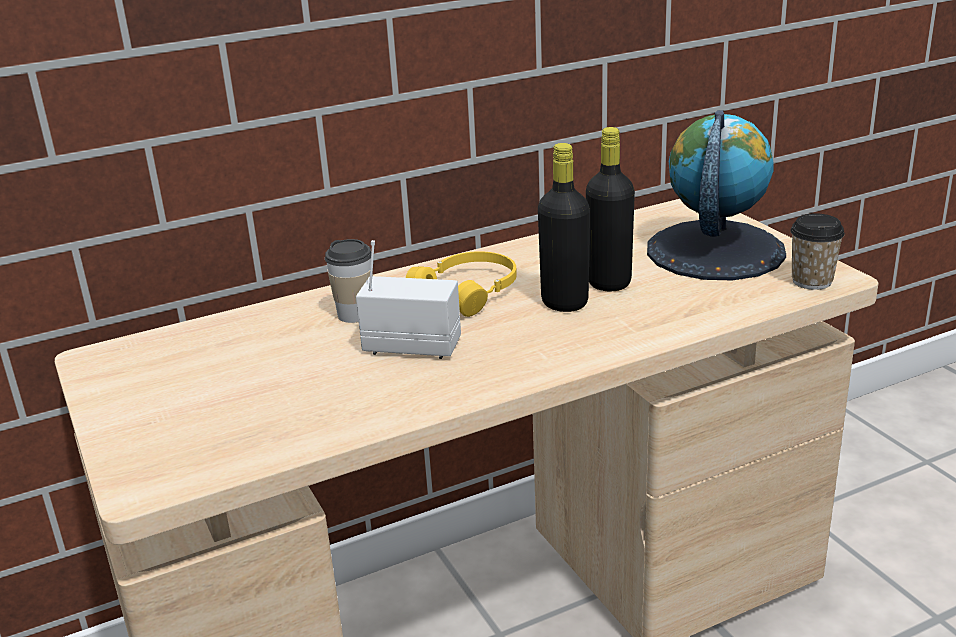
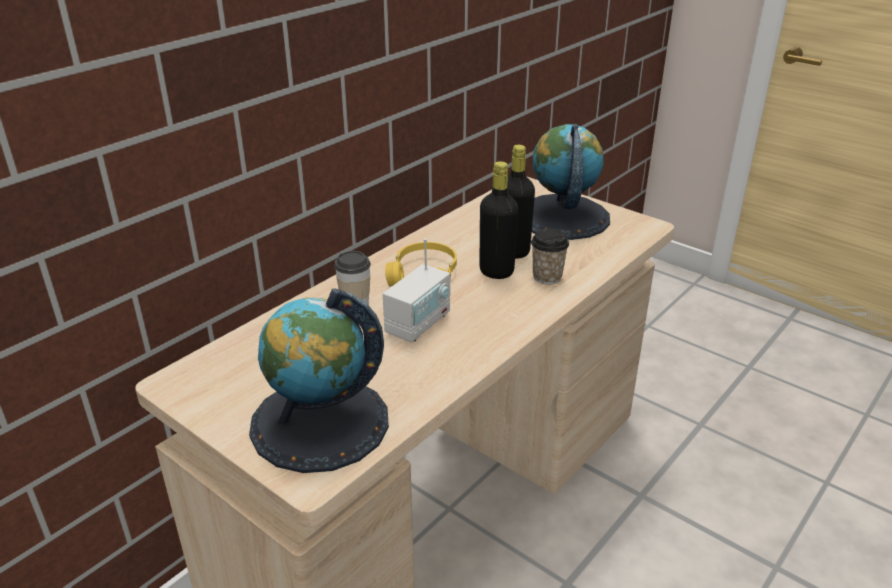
camera: 25 degrees left, 5 degrees up
(203, 431) = (320, 423): none -> globe
(412, 346) = (418, 324): radio -> radio turned 135 degrees clockwise
(812, 281) = (636, 230): cup -> cup (547, 277)

